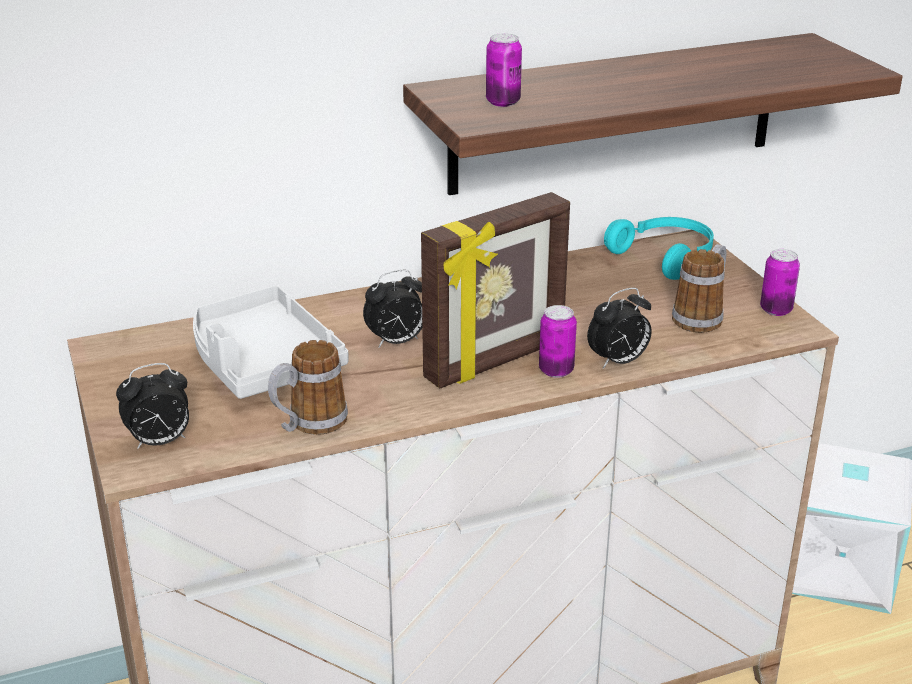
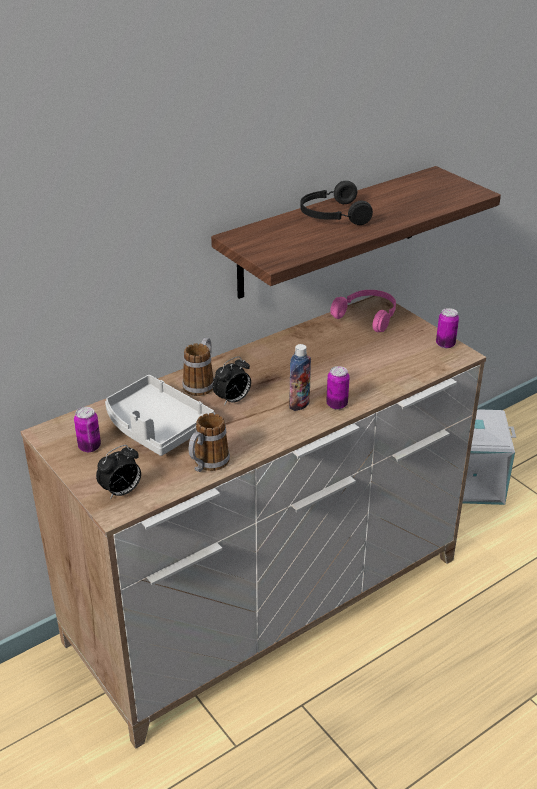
camera: 15 degrees left, 5 degrees up
(496, 362) = (299, 404): picture frame -> bottle
(503, 102) = (281, 243): can -> can (89, 447)
(606, 77) = (332, 215): none -> black headphones
(618, 362) = (370, 393): alarm clock -> none
(666, 256) = (368, 316): turquoise headphones -> pink headphones
(701, 316) = (405, 355): mug -> mug (201, 383)

